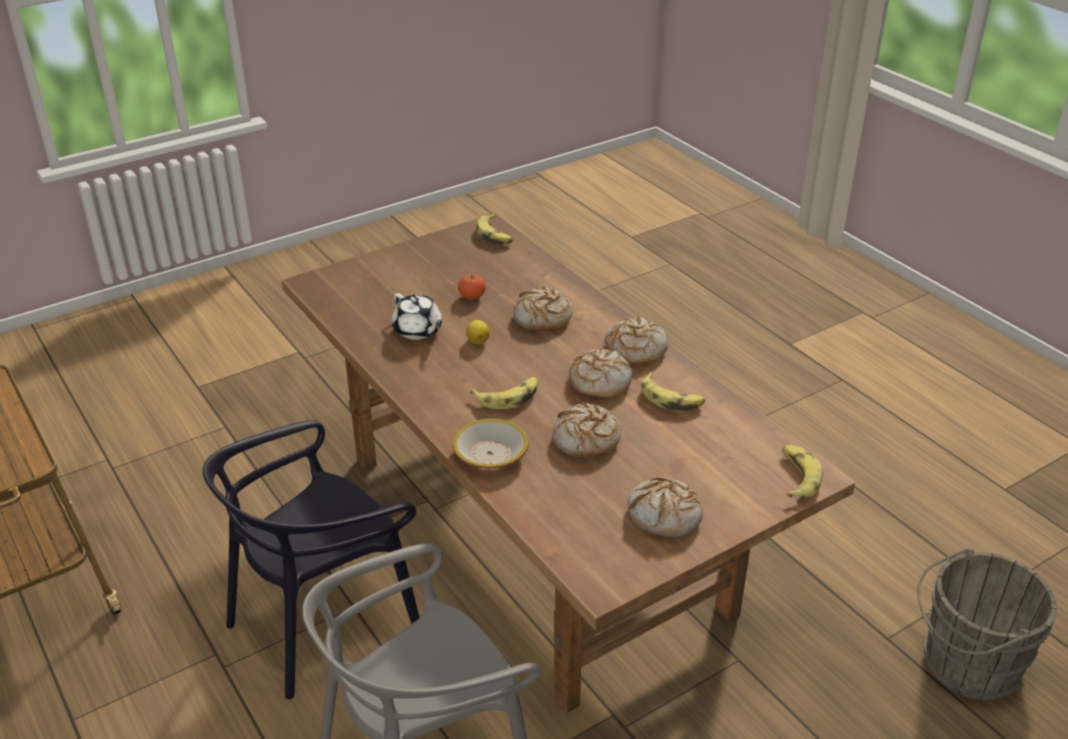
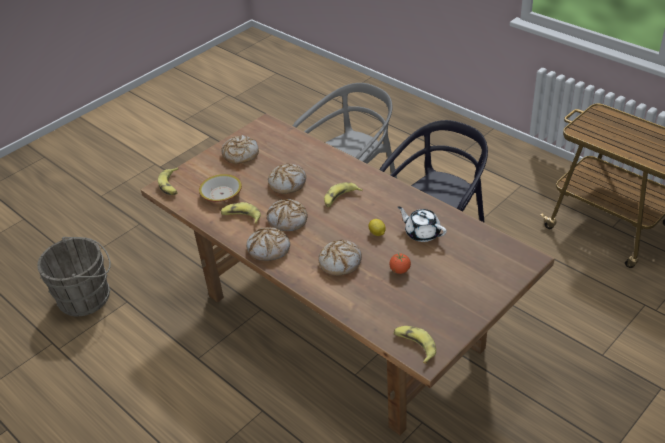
camera: 170 degrees right, 5 degrees up
(490, 454) = (337, 165): bowl -> bowl (222, 194)

